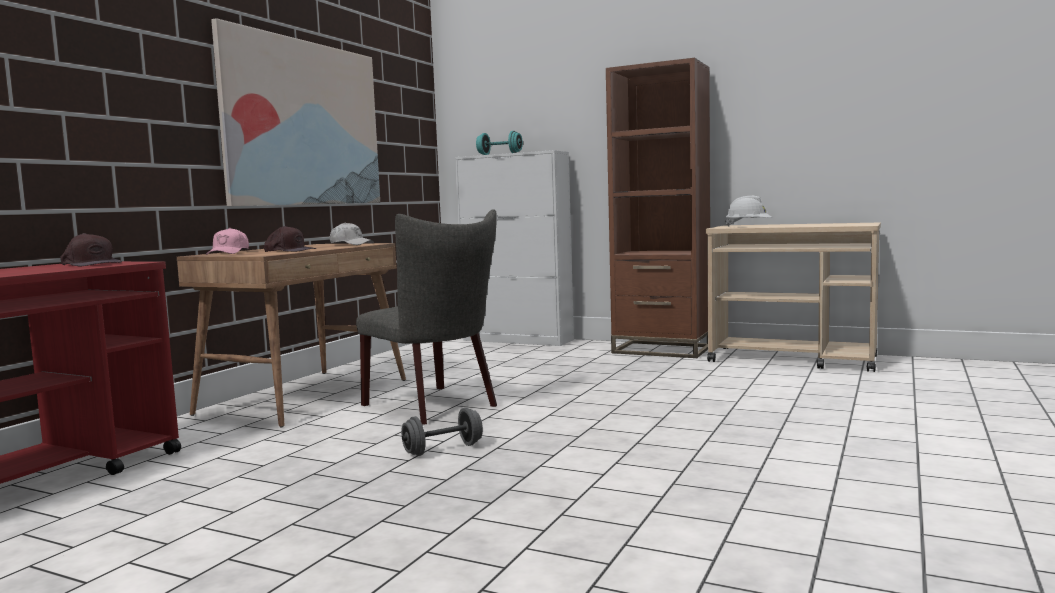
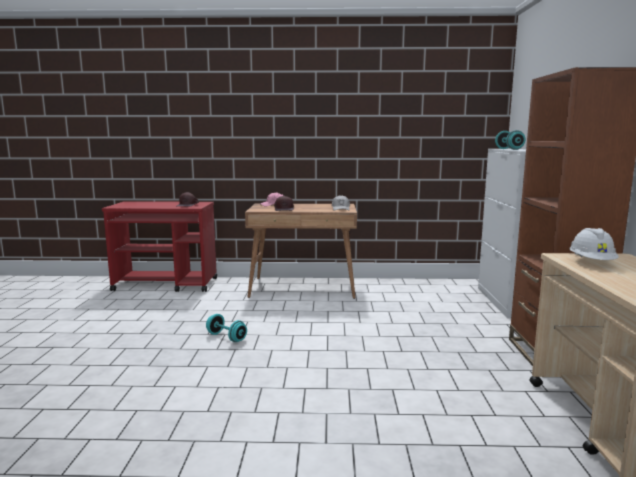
camera: 65 degrees right, 5 degrees up
(304, 123) = (358, 130): picture -> none
(436, 406) = (305, 318): grey chair -> none
(443, 449) = (226, 337): grey dumbbell -> turquoise dumbbell

